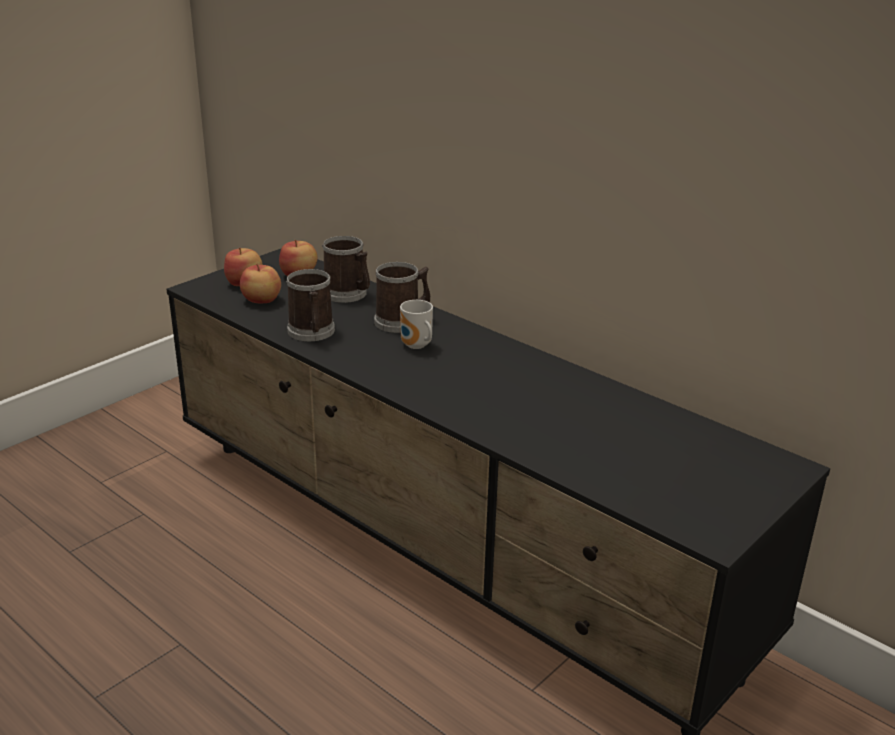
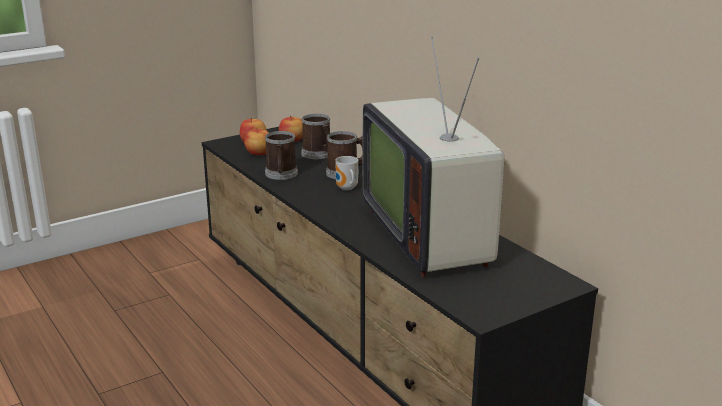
camera: 15 degrees right, 5 degrees down
(572, 408) = (432, 234): none -> television

